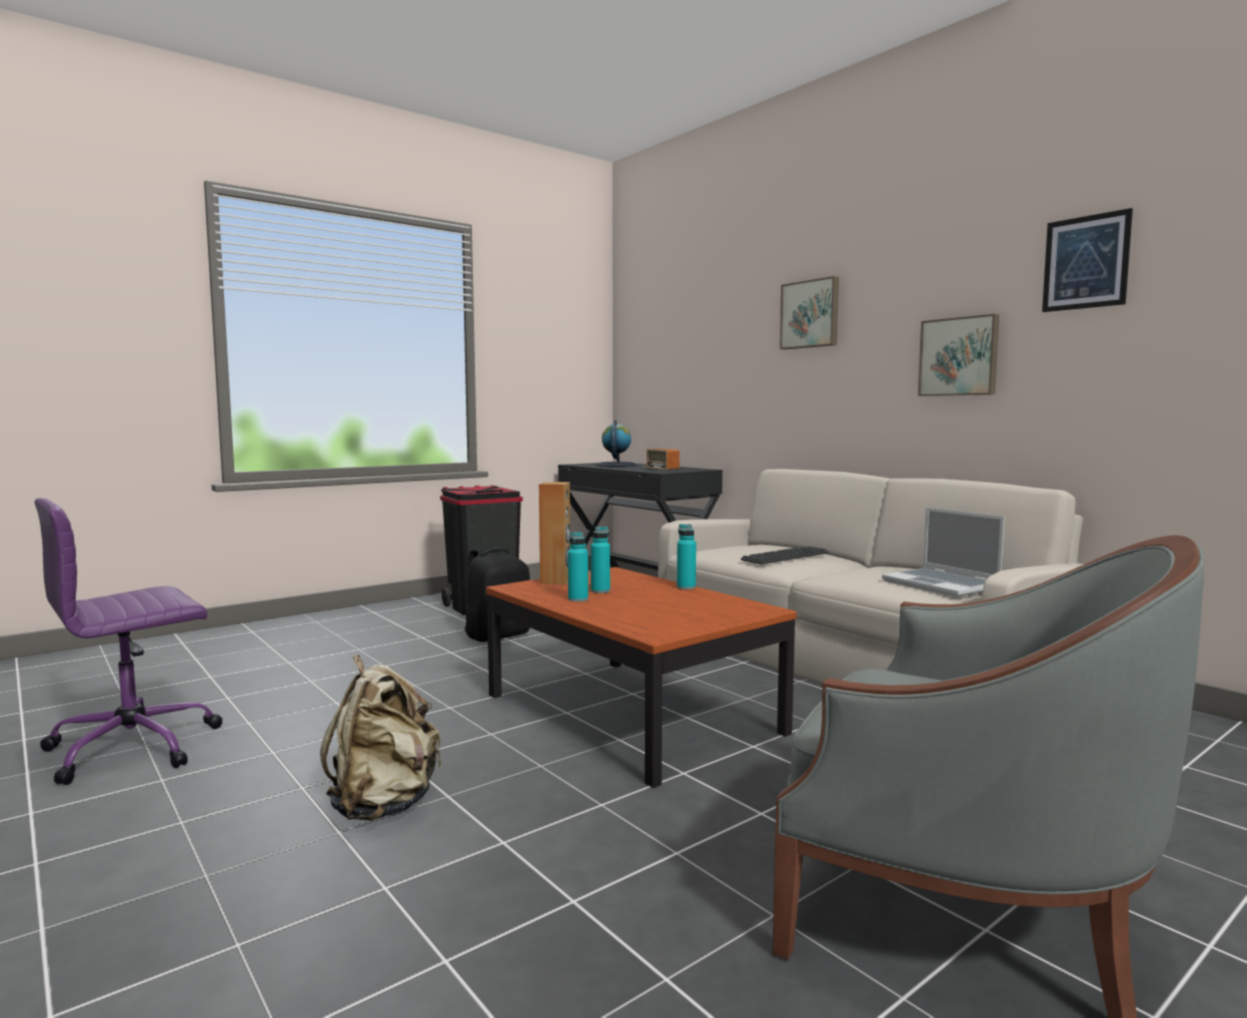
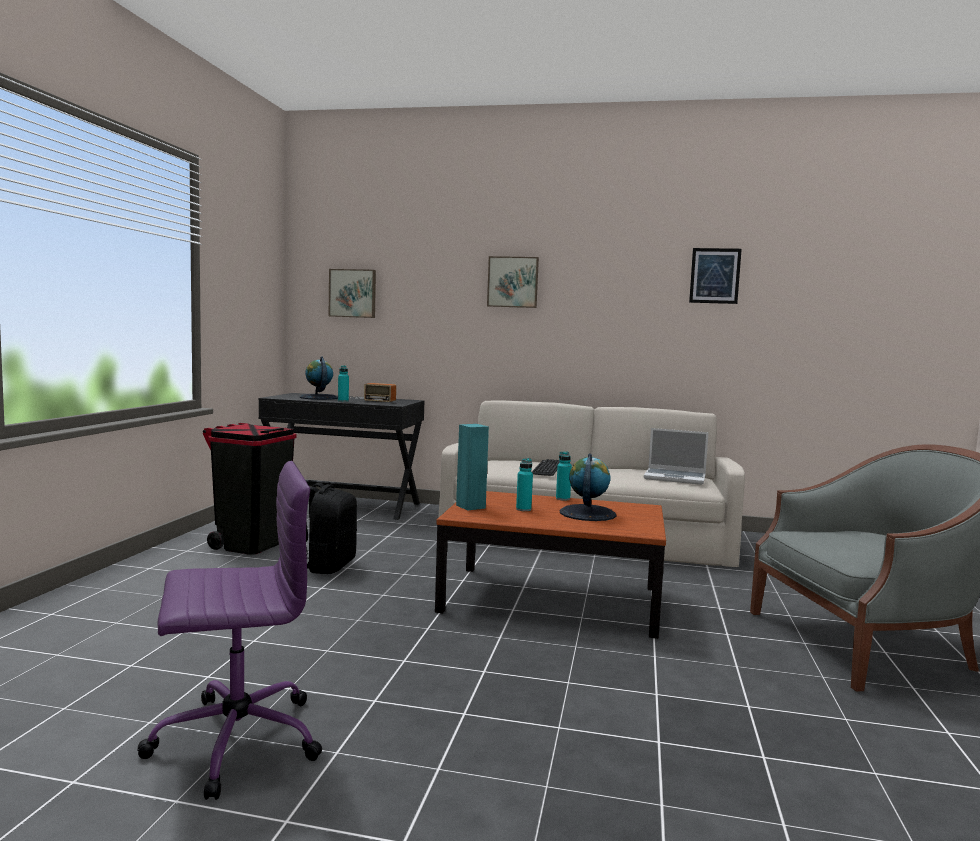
camera: 40 degrees left, 0 degrees up
(136, 747) = (233, 741): purple office chair -> purple office chair turned 120 degrees counterclockwise
(384, 805) = (546, 702): beige backpack -> none
(556, 581) = (471, 506): brown speaker -> turquoise speaker
(578, 599) = (531, 518): turquoise bottle -> turquoise bottle (343, 401)
(658, 605) = (587, 513): none -> globe
(959, 357) = (633, 325): picture -> picture (353, 293)

